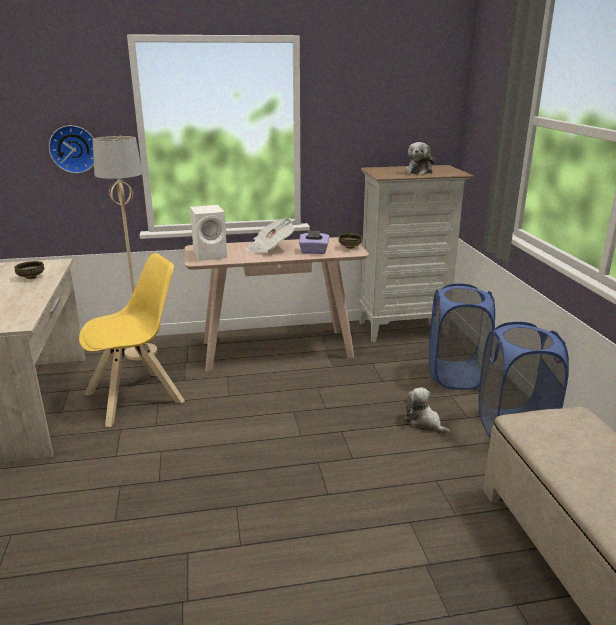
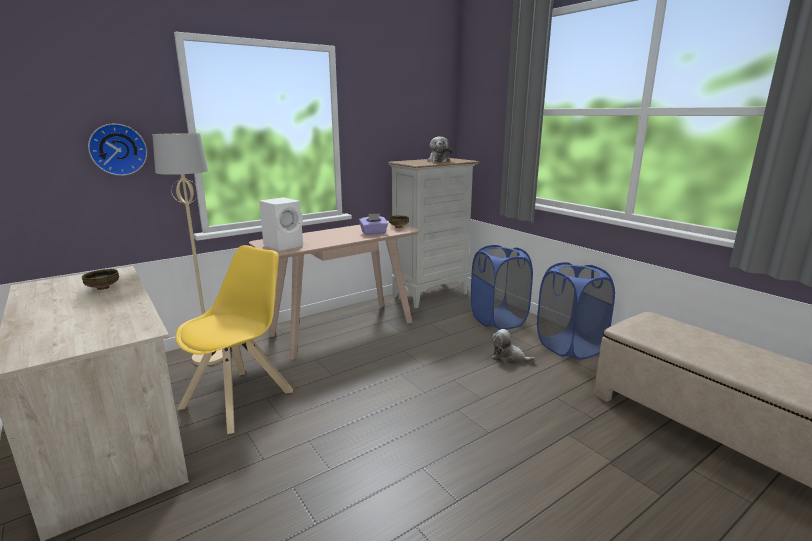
camera: 25 degrees left, 5 degrees down
(270, 248) = (333, 235): newspaper -> none

